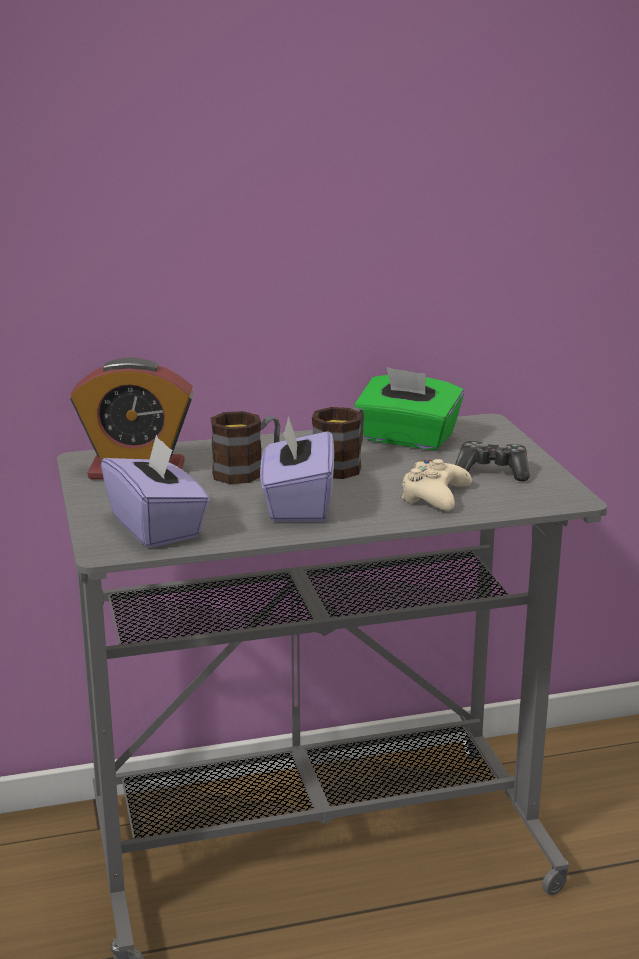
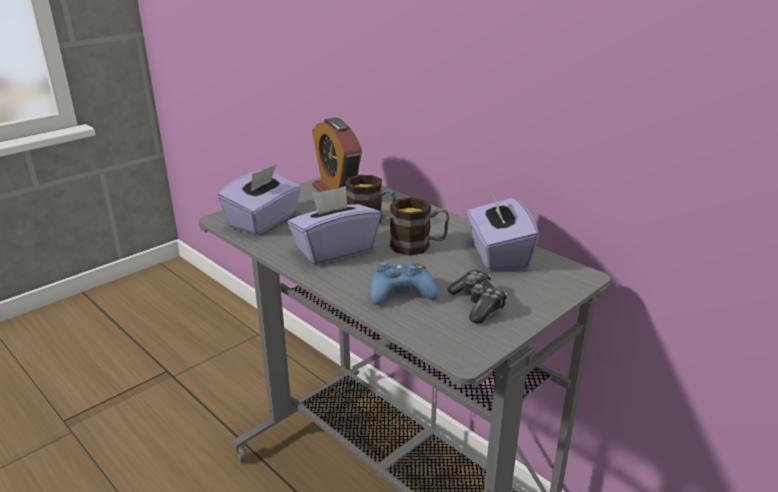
camera: 60 degrees right, 5 degrees up
(407, 439) = (497, 255): green tissue box -> purple tissue box
(434, 496) = (401, 293): beige game controller -> blue game controller

